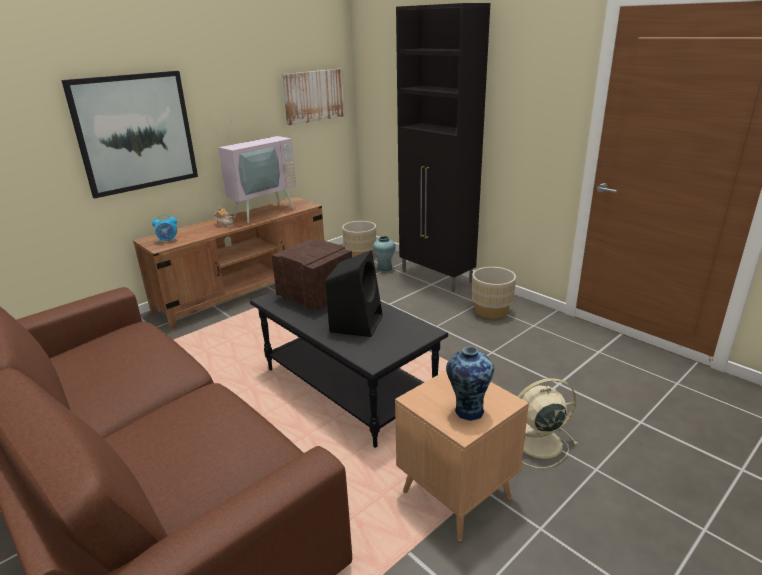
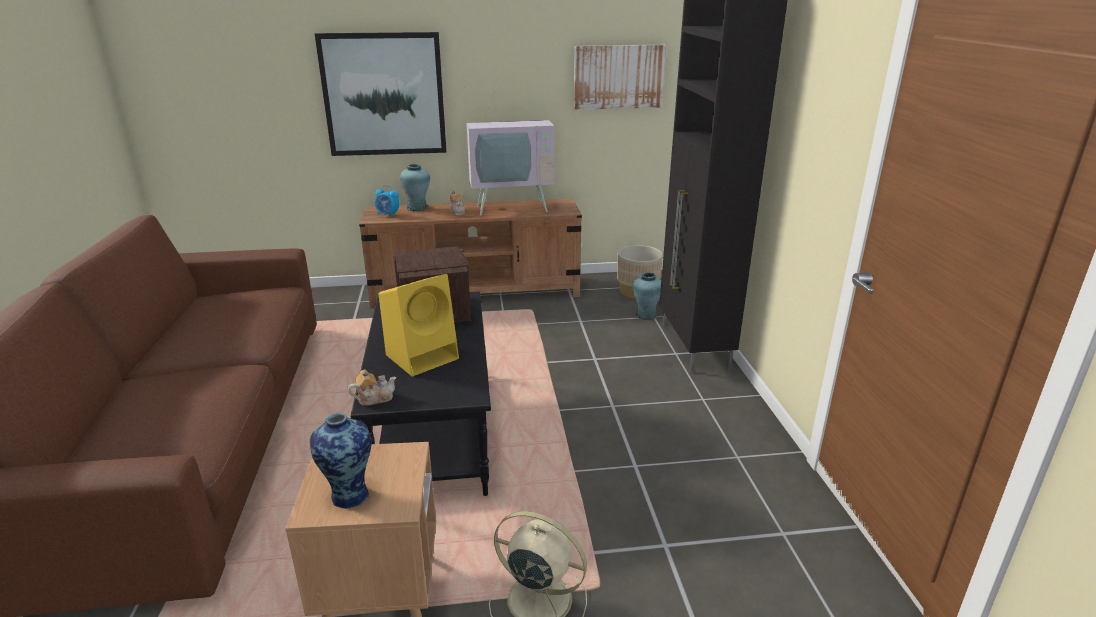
camera: 35 degrees right, 0 degrees up
(184, 230) = (417, 208): none -> turquoise vase
(356, 323) = (423, 356): black speaker -> yellow speaker
(370, 359) = (374, 398): none -> teapot
(491, 311) = (706, 415): beige planter -> none

